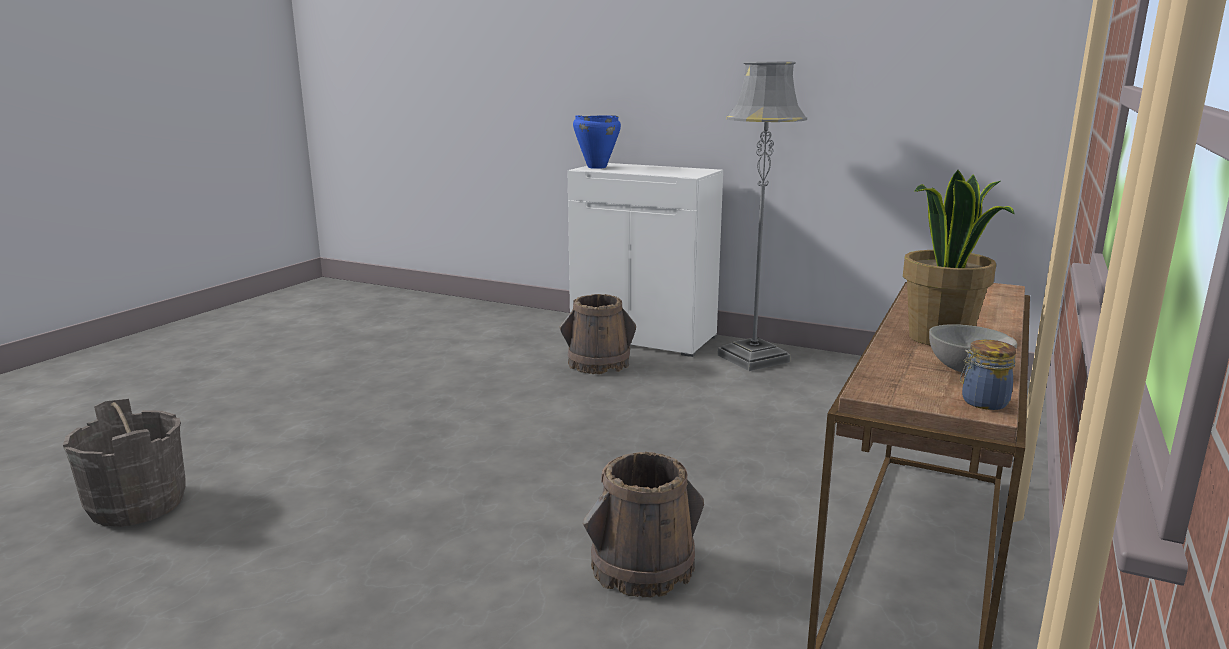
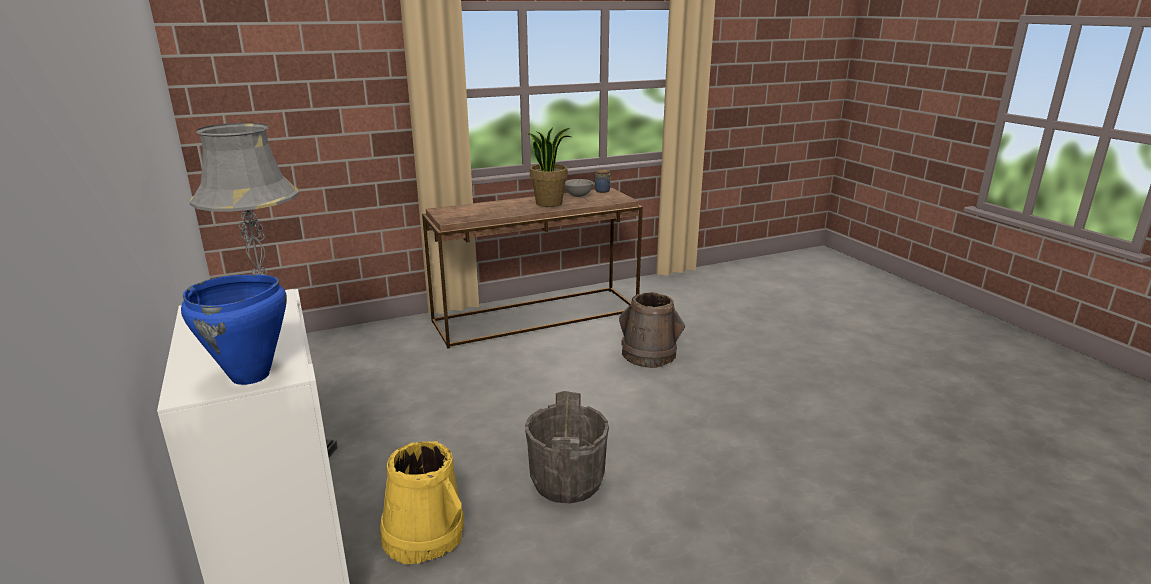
camera: 140 degrees left, 5 degrees up
(137, 505) = (964, 524): grey bucket -> grey bucket (567, 481)
(598, 364) = (424, 534): brown bucket -> yellow bucket

